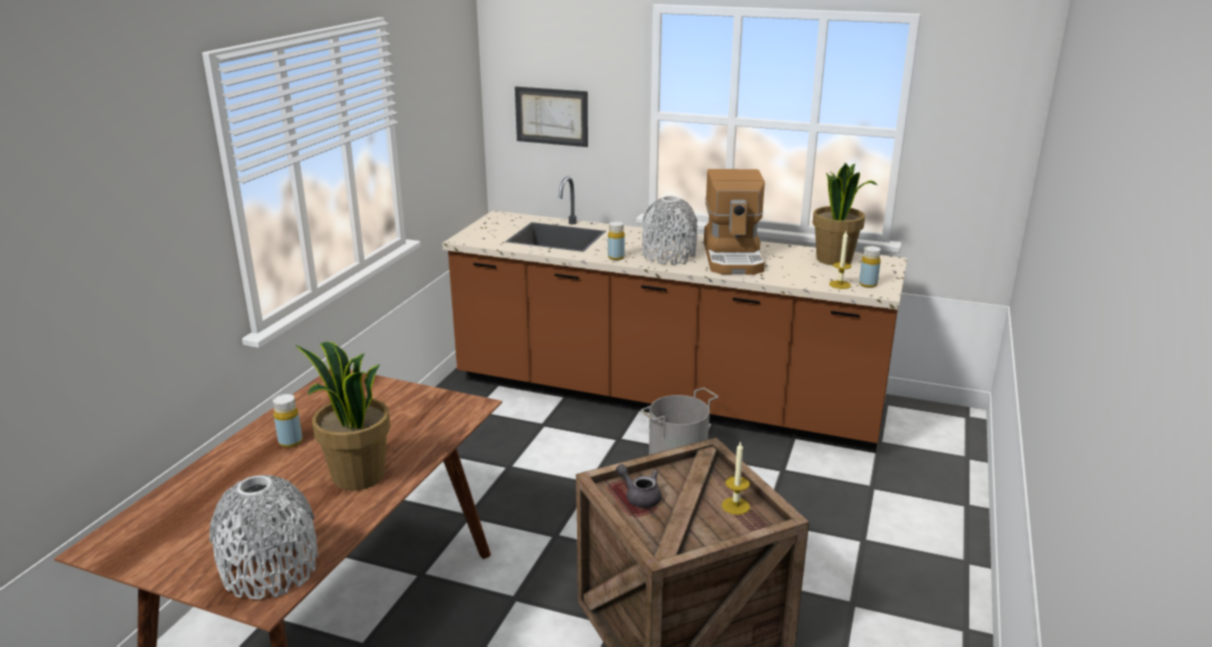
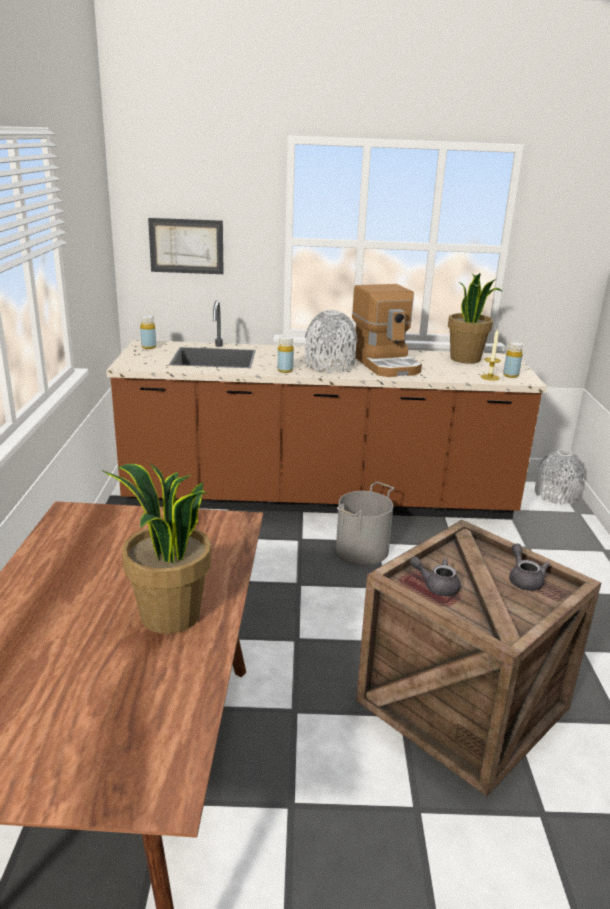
camera: 20 degrees left, 0 degrees up
(270, 569) = (143, 752): grey vase -> grey vase (556, 495)
(290, 442) = (62, 590): yellow bottle -> yellow bottle (149, 347)
(735, 506) = (524, 579): candle -> grey teapot

